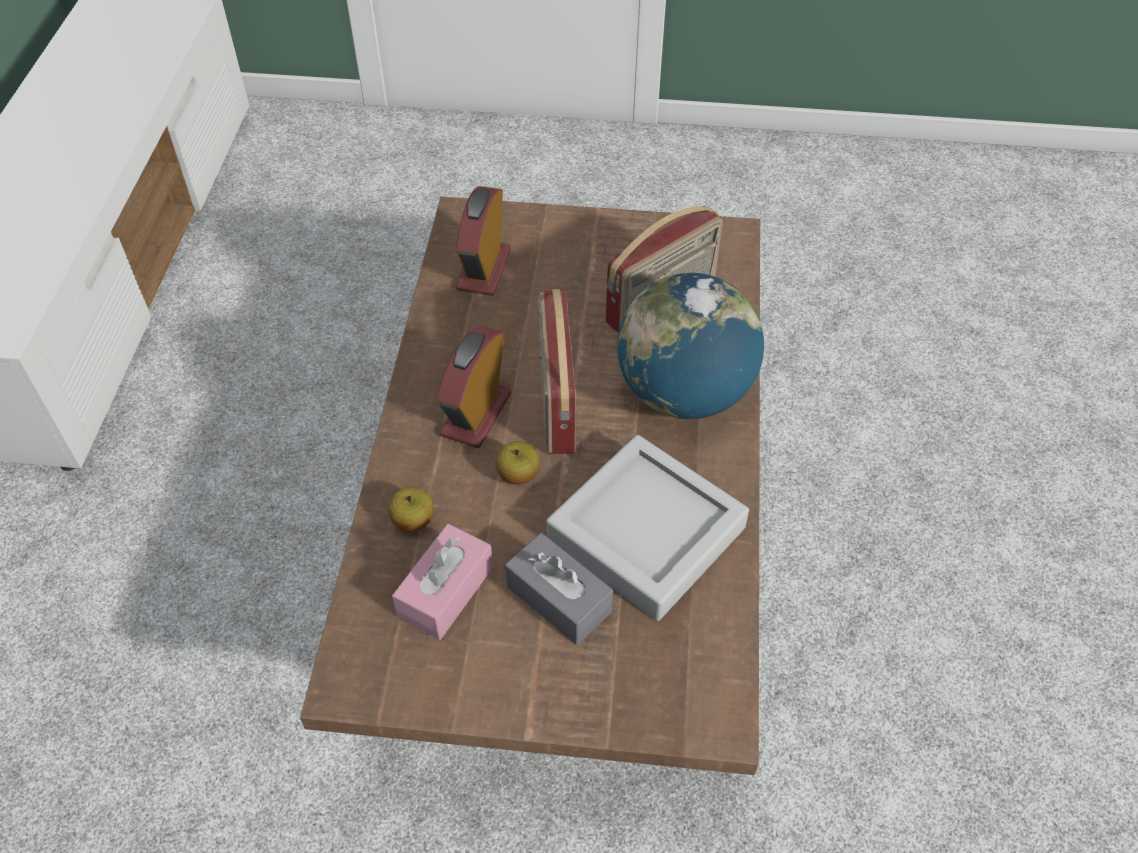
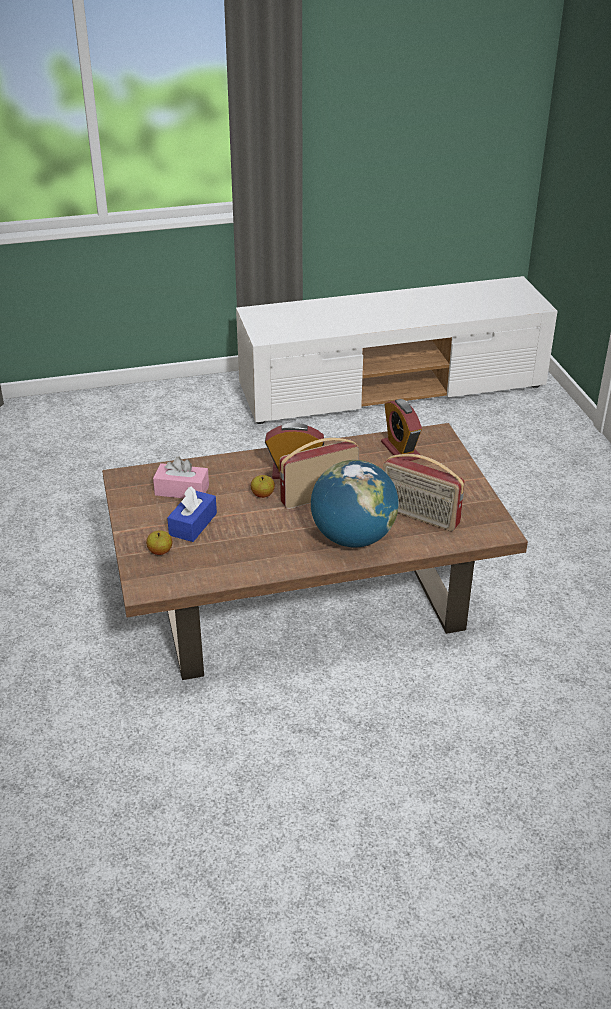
camera: 70 degrees right, 15 degrees down
(413, 520) = (218, 471): apple -> apple (160, 551)
(484, 270) = (400, 450): alarm clock -> alarm clock turned 105 degrees counterclockwise
(558, 599) = (193, 524): grey tissue box -> blue tissue box
(646, 533) = (246, 543): grey tray -> none

